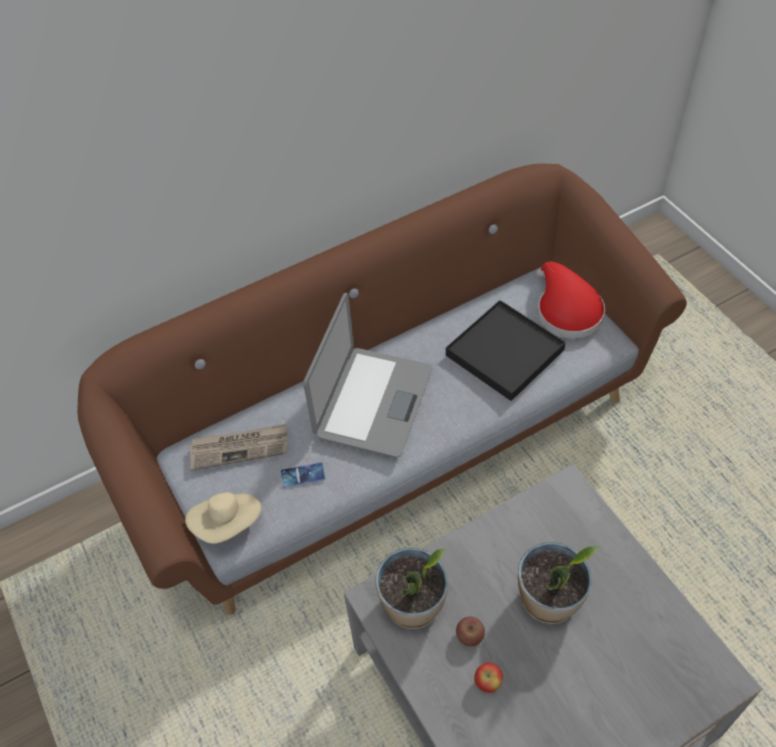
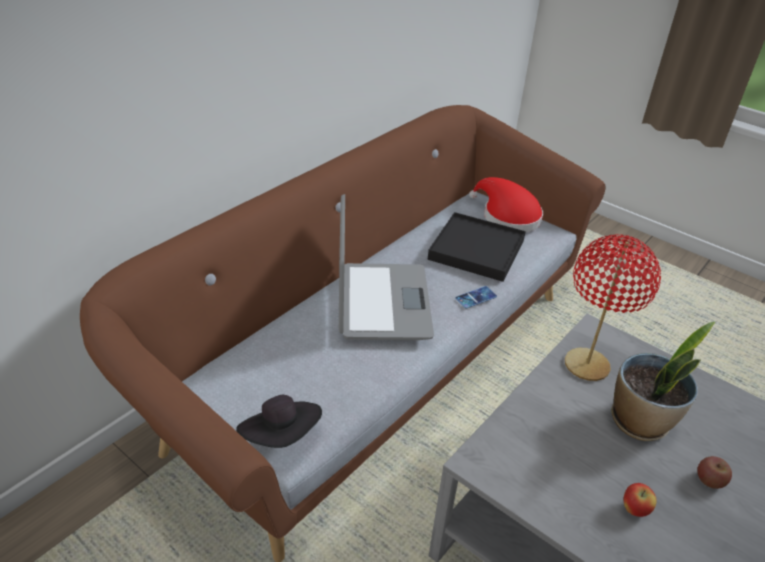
camera: 25 degrees left, 15 degrees down
(228, 524) = (282, 436): beige hat -> black hat
(239, 448) = (264, 365): newspaper -> none
(303, 475) = (342, 374): phone -> phone (476, 297)
(413, 605) = (520, 459): potted plant -> none
(470, 636) = (590, 471): apple -> apple (709, 480)
(534, 525) = (586, 365): none -> red table lamp

